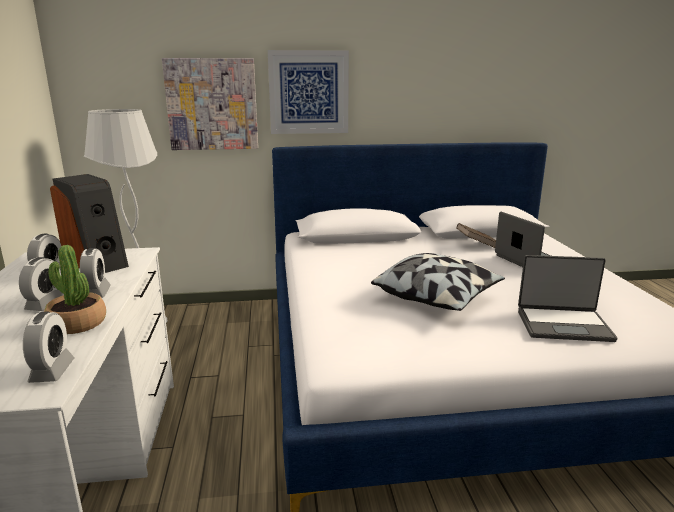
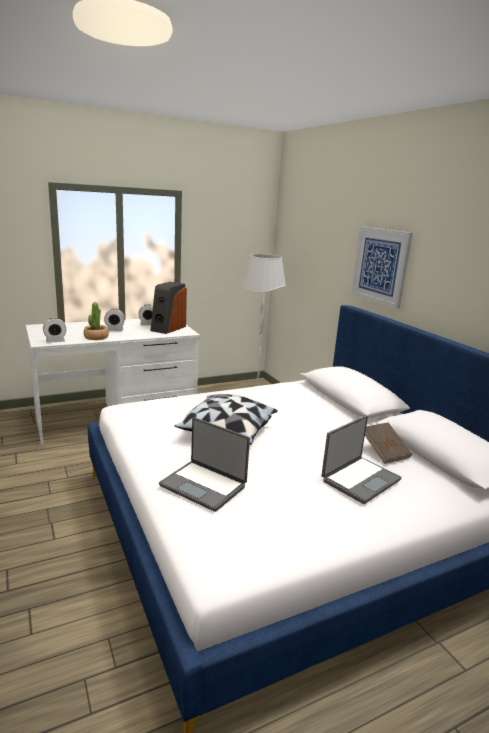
camera: 70 degrees right, 0 degrees up
(96, 293) = (129, 334): alarm clock -> none
(212, 104) = (329, 263): picture -> none
(563, 325) = (204, 485): laptop -> laptop turned 45 degrees counterclockwise

